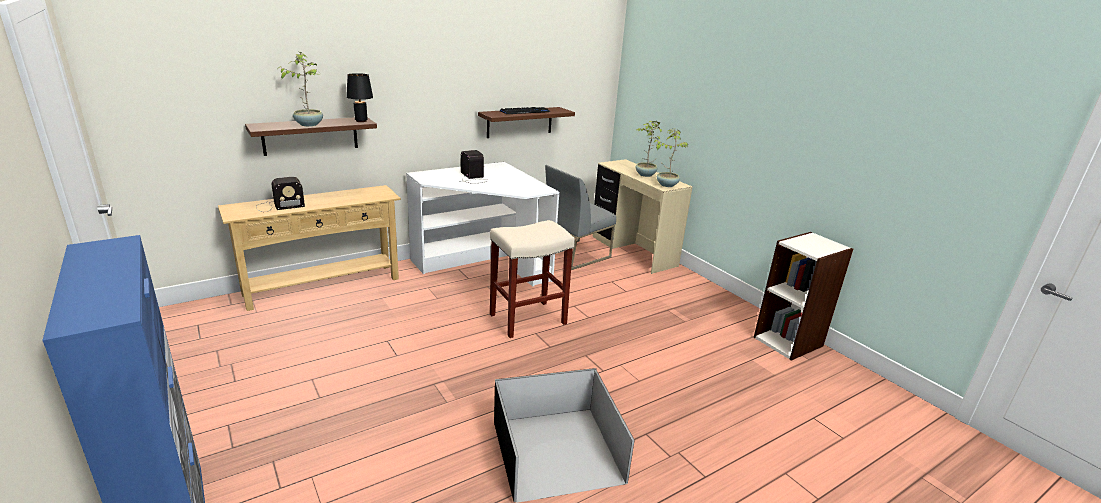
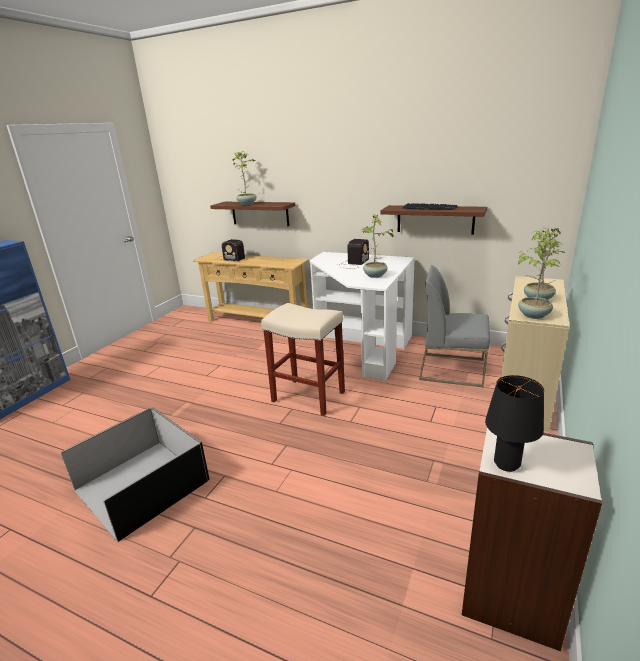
camera: 60 degrees right, 0 degrees up
(361, 121) = (280, 204): black table lamp -> black table lamp (507, 464)
(522, 183) = (375, 275): none -> potted plant

